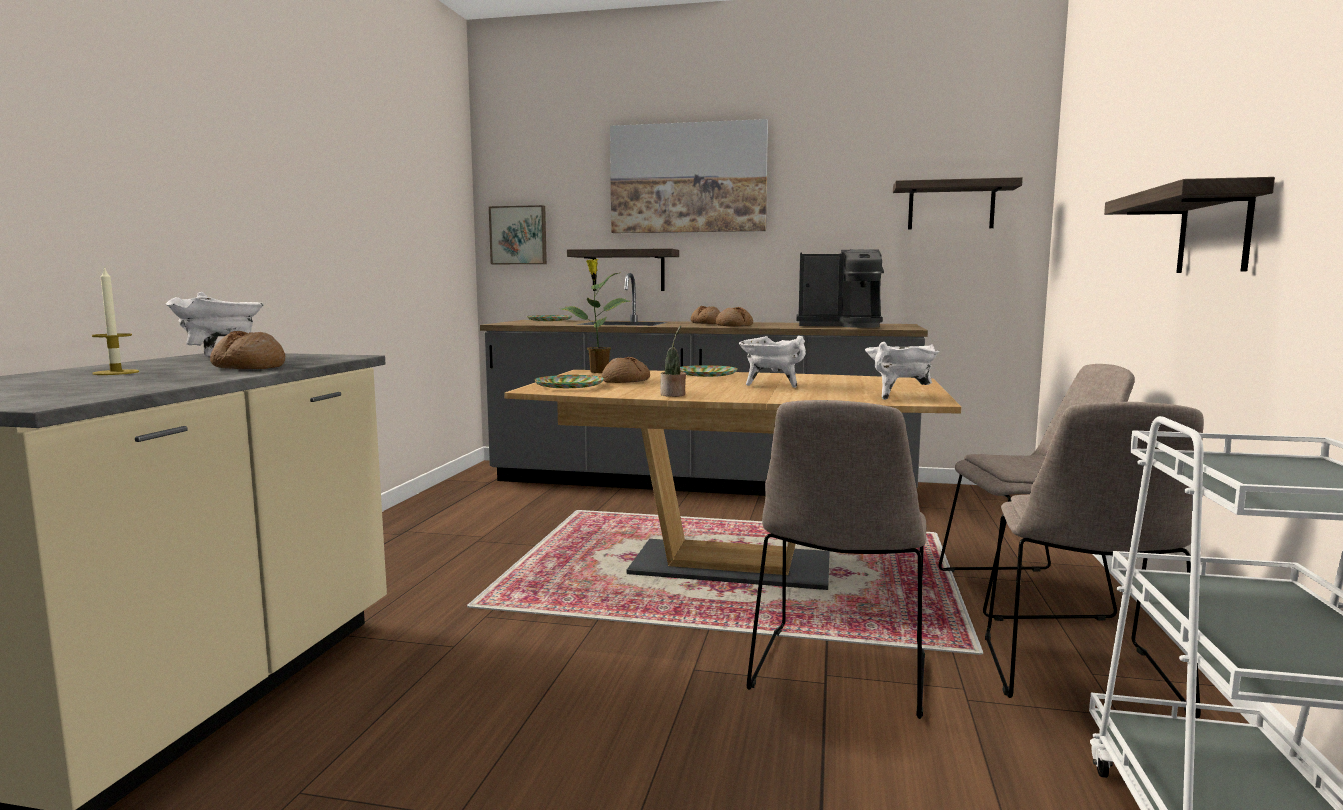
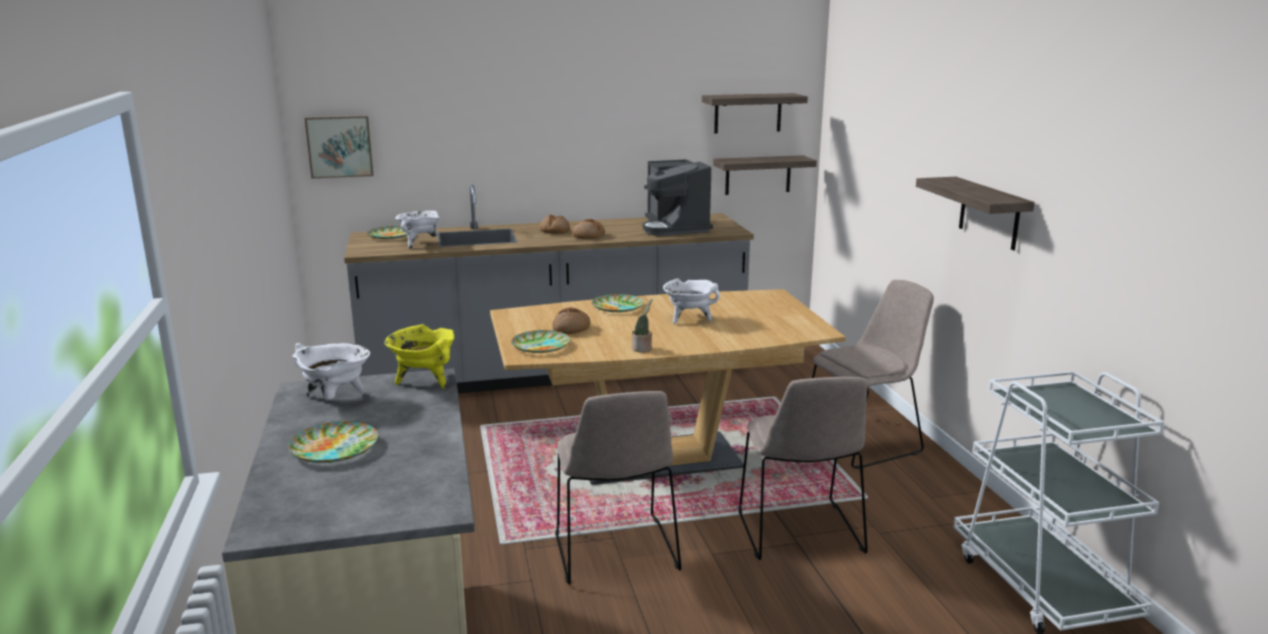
camera: 25 degrees left, 10 degrees up
(116, 372) = (335, 448): candle -> plate
(248, 367) = (414, 417): bread -> none
(331, 357) = (424, 381): none -> yellow cooking pot
(598, 372) = (521, 313): potted plant -> none
(628, 270) = (461, 177): shelf -> shelf (758, 175)
(688, 178) = (518, 88): picture -> none
(840, 326) = (675, 228): coffee machine -> coffee machine turned 90 degrees clockwise
(899, 396) = (794, 326): white cooking pot -> white cooking pot (419, 244)
(1080, 677) = (927, 501): beige chair -> beige chair (616, 553)

